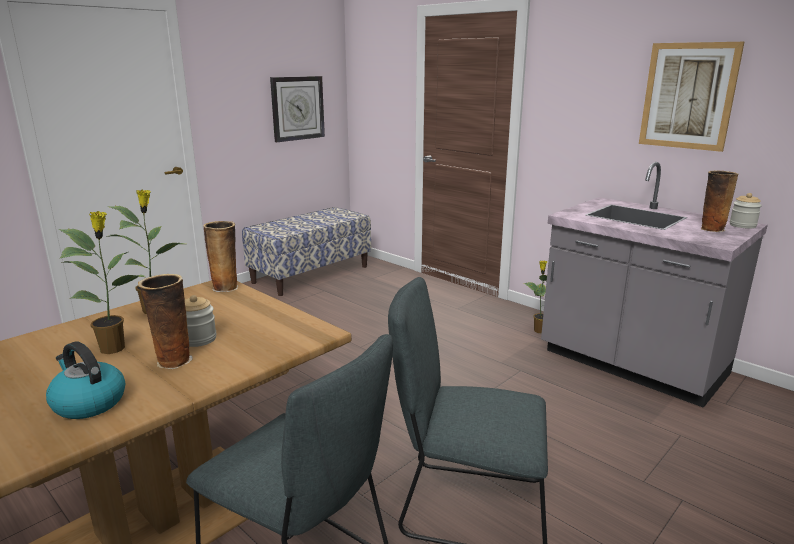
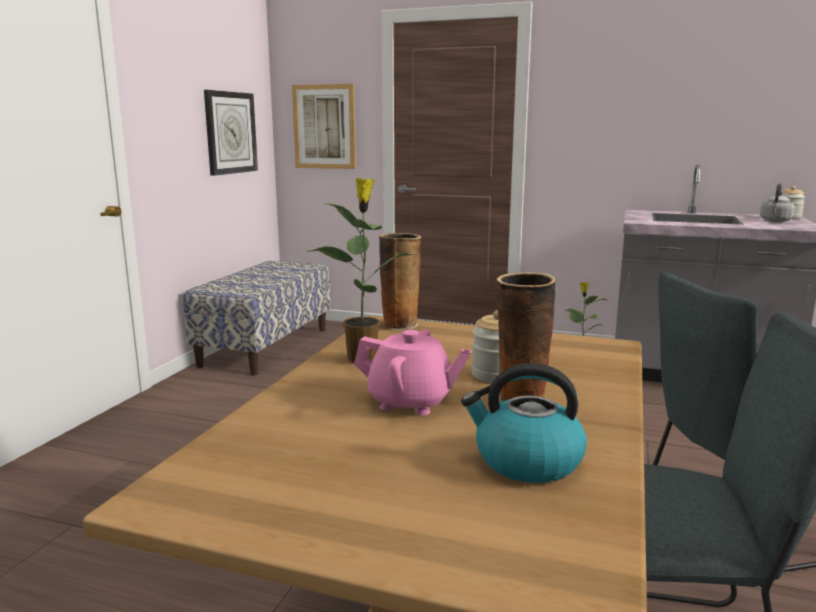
camera: 25 degrees left, 5 degrees down
(114, 348) = (411, 402): potted plant -> pink teapot
(688, 96) = (715, 99): picture -> picture (324, 127)
(711, 229) = (775, 221): vase -> grey kettle

